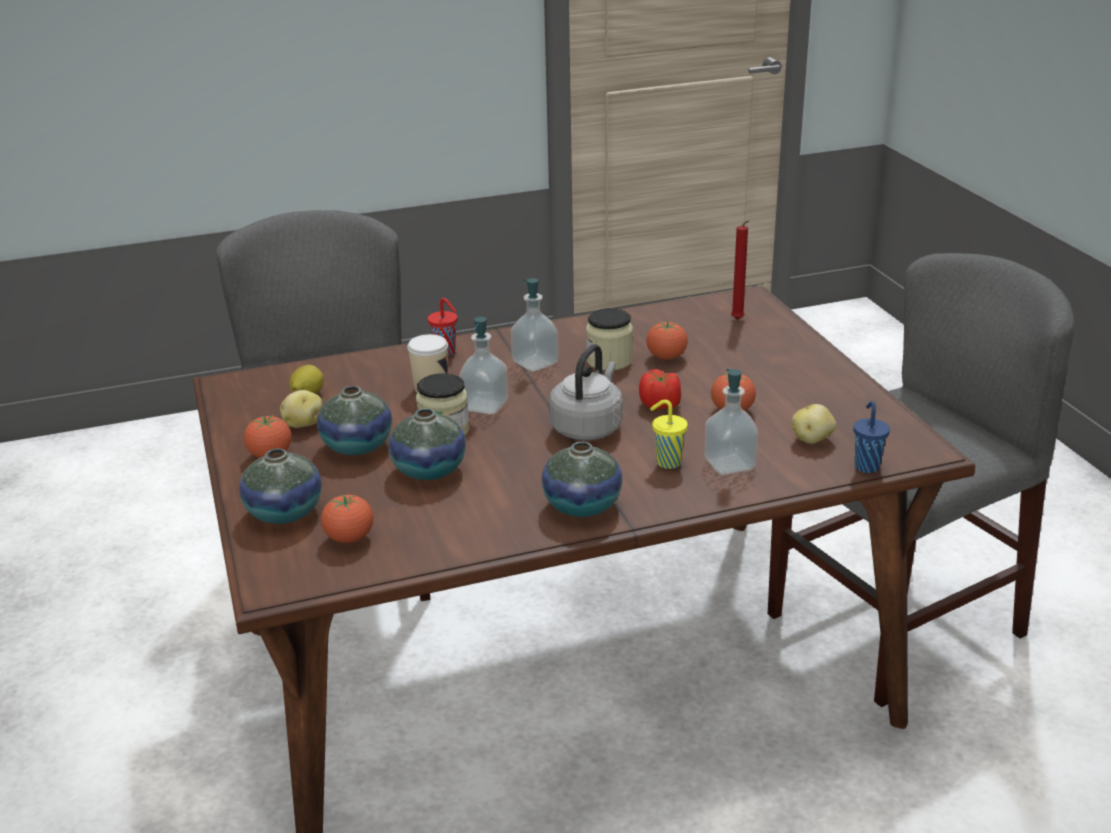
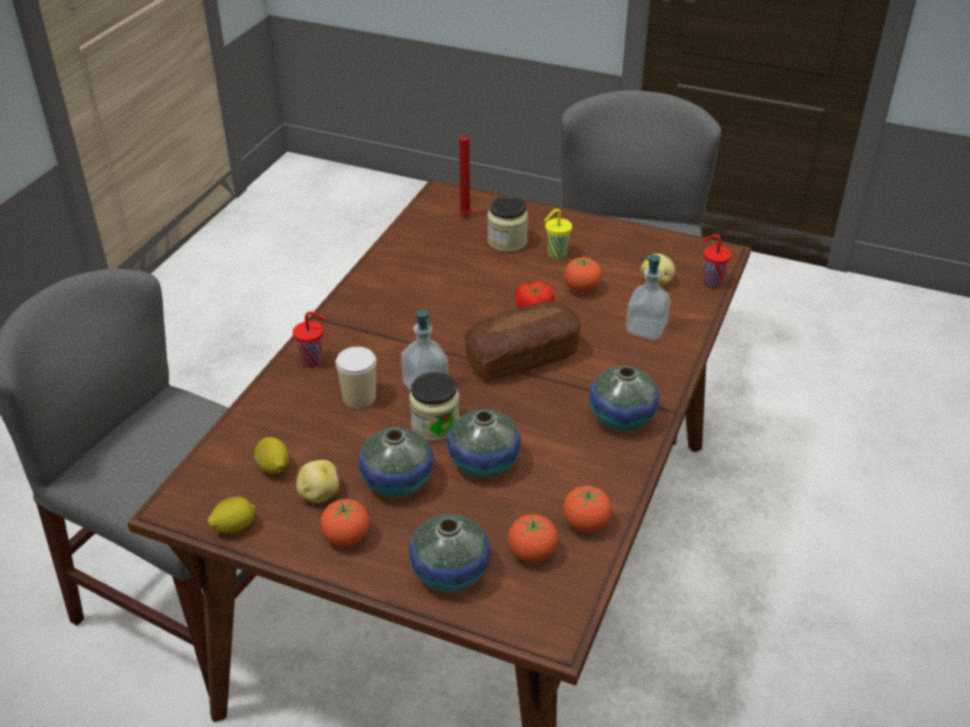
camera: 50 degrees left, 10 degrees up
(229, 412) = (234, 527): none -> lemon
(535, 363) = (395, 329): soap dispenser -> none
(588, 427) = (522, 357): grey kettle -> bread
(609, 361) = (442, 297): jar -> jar (507, 241)
(666, 357) = (473, 272): tomato -> tomato (585, 524)
(667, 462) = (612, 352): yellow cup -> yellow cup (556, 255)
(866, 466) = (711, 282): blue cup -> red cup

